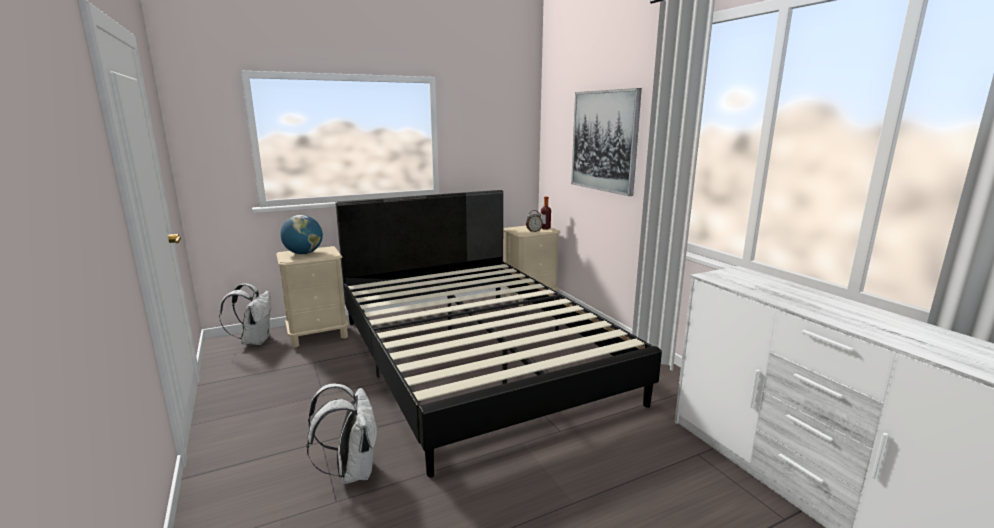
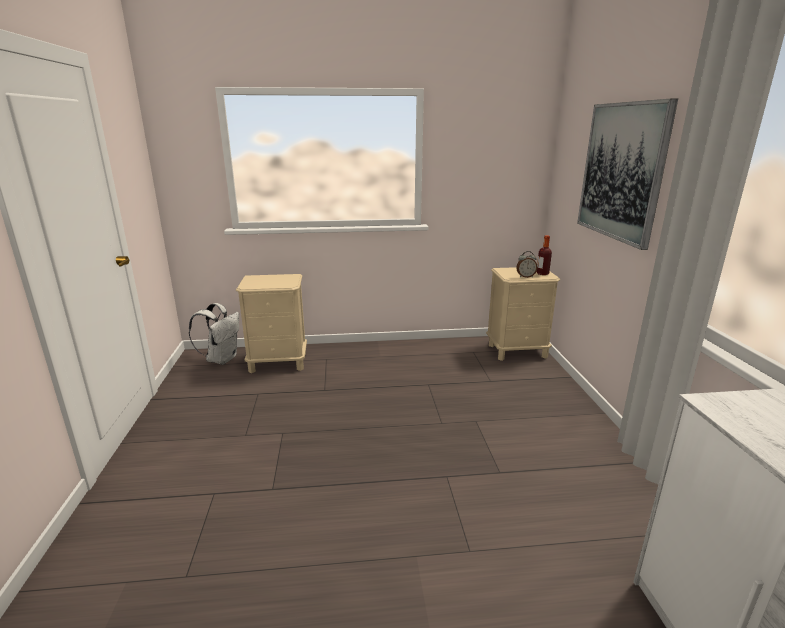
camera: 20 degrees right, 5 degrees up
(303, 253) = (265, 280): globe -> none
(351, 471) = (220, 540): white backpack -> none
(475, 357) = (418, 420): black bed -> none

